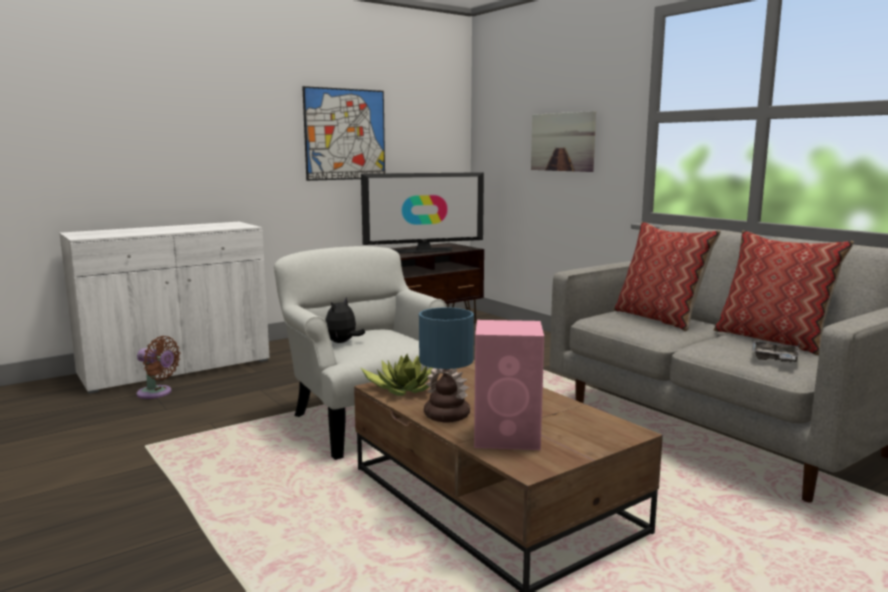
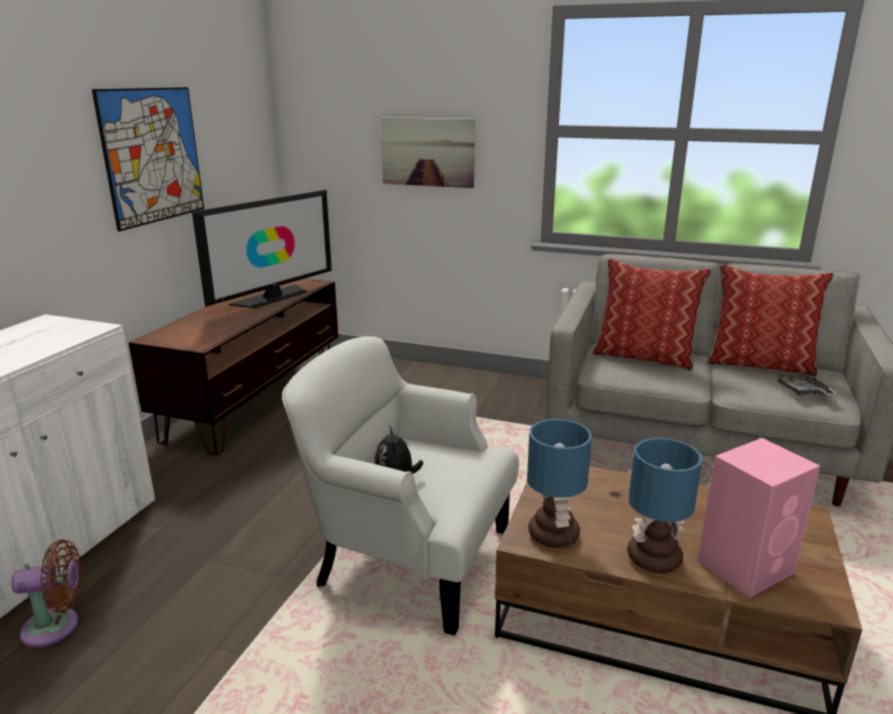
camera: 35 degrees left, 10 degrees up
(403, 389) = (551, 533): potted plant -> table lamp

